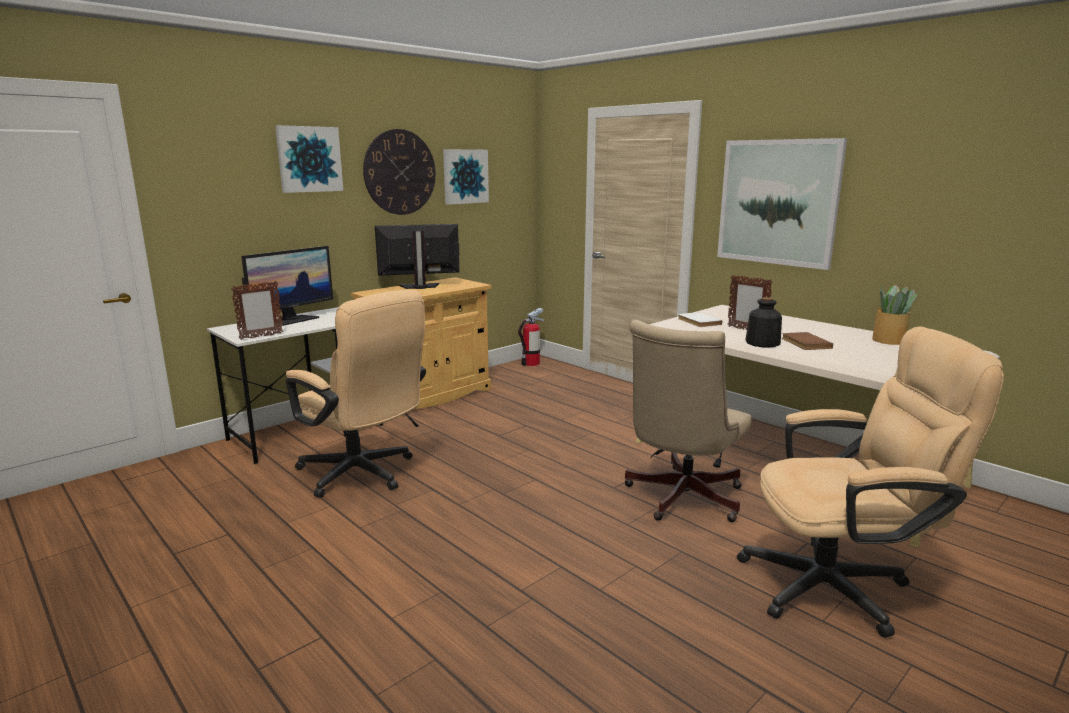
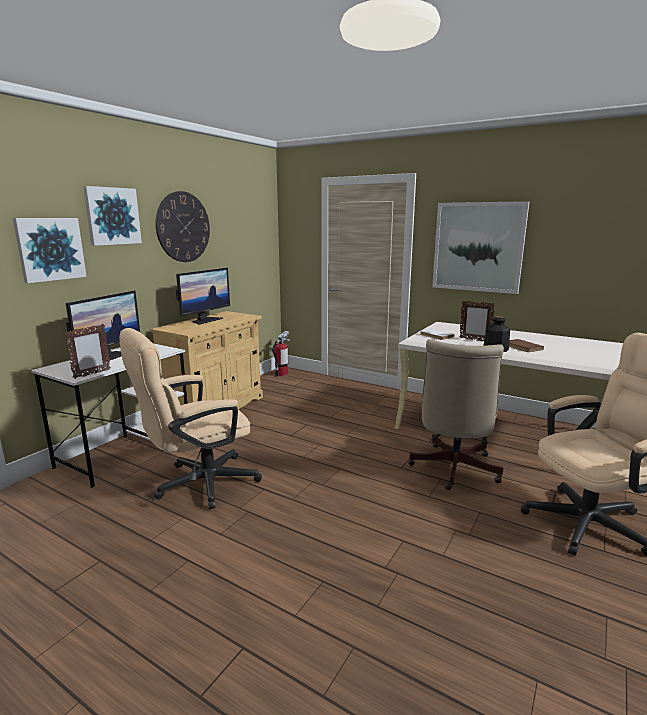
camera: 15 degrees left, 0 degrees up
(363, 475) = (197, 484): beige office chair -> beige office chair turned 120 degrees clockwise
(420, 286) = (205, 320): monitor -> monitor turned 150 degrees clockwise
(465, 176) = (230, 230): picture -> picture (50, 249)
(888, 340) = (569, 341): potted plant -> none

